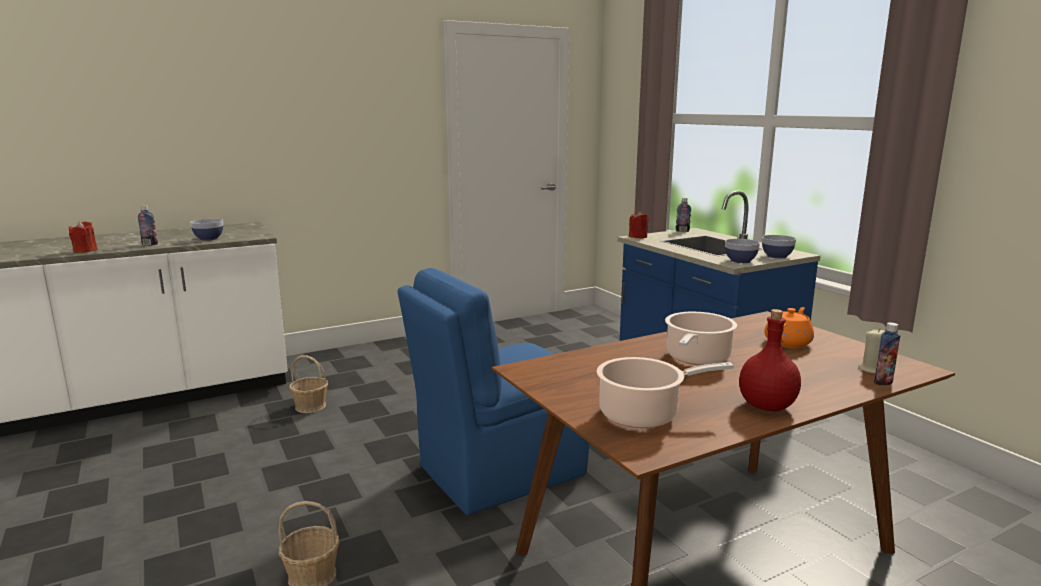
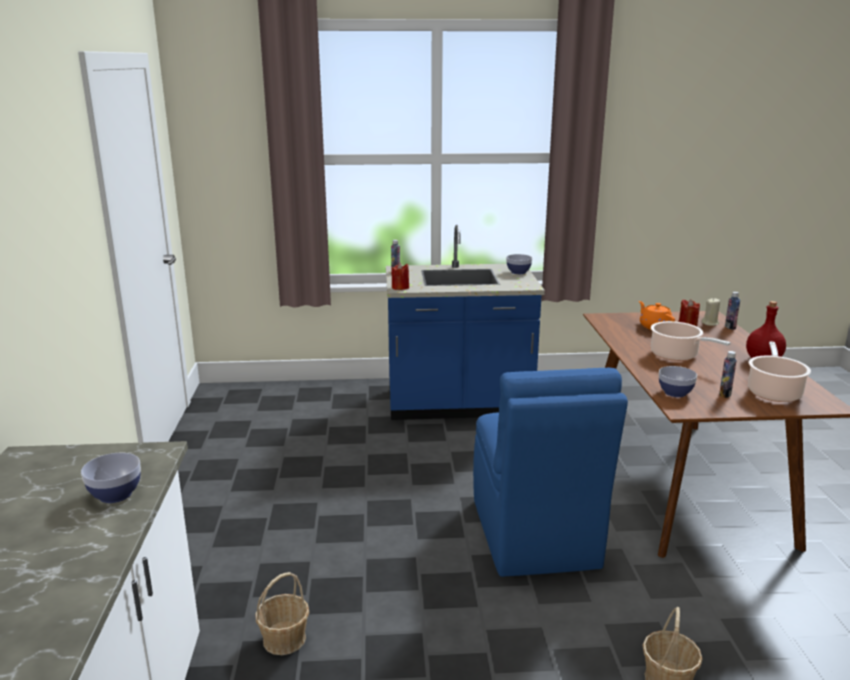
camera: 65 degrees left, 5 degrees up
(85, 251) = (55, 631): red candle -> red candle (687, 324)
(149, 244) = (89, 553): bottle -> bottle (725, 394)
(740, 261) = (523, 283): bowl -> bowl (675, 392)

